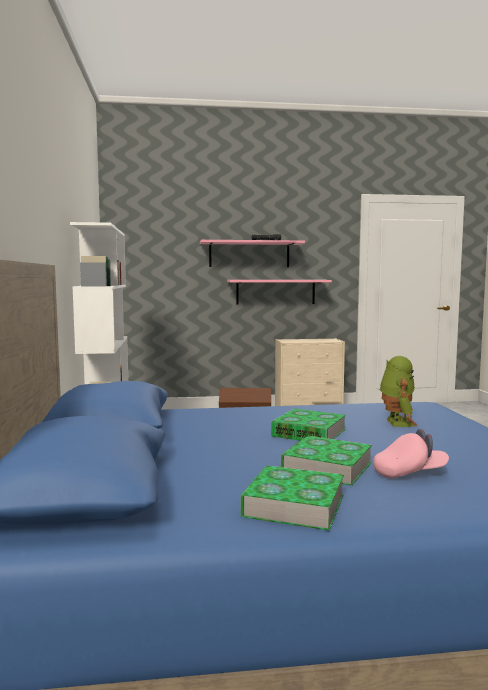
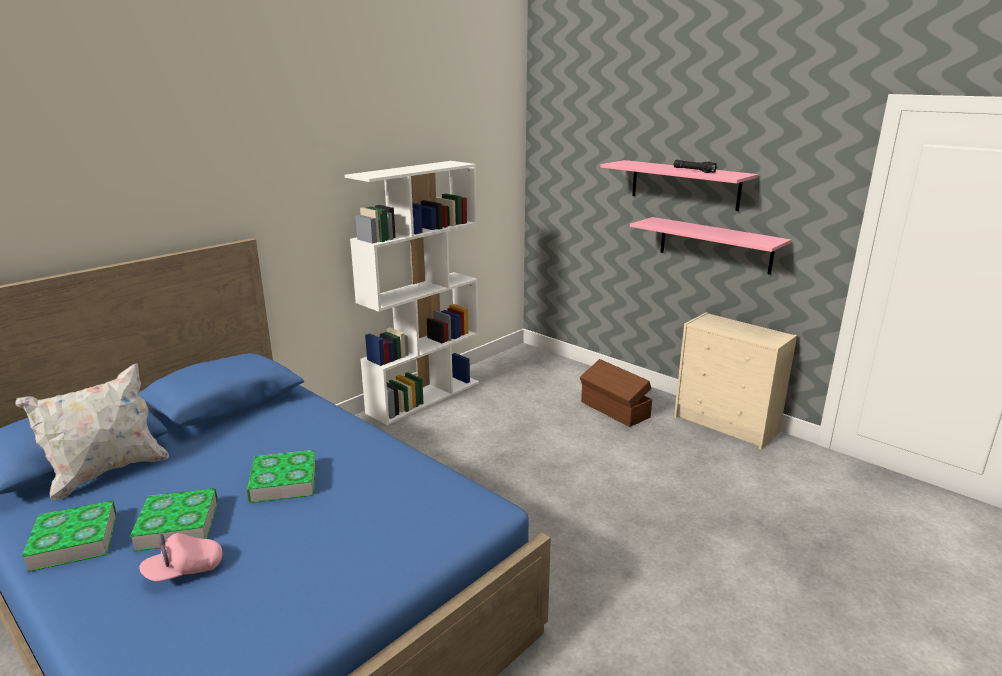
camera: 50 degrees right, 15 degrees up
(161, 480) = (107, 472): none -> white pillow
(396, 422) = (370, 515): toy robot -> none
(409, 473) = (184, 570): pink cap -> pink cap turned 105 degrees clockwise

